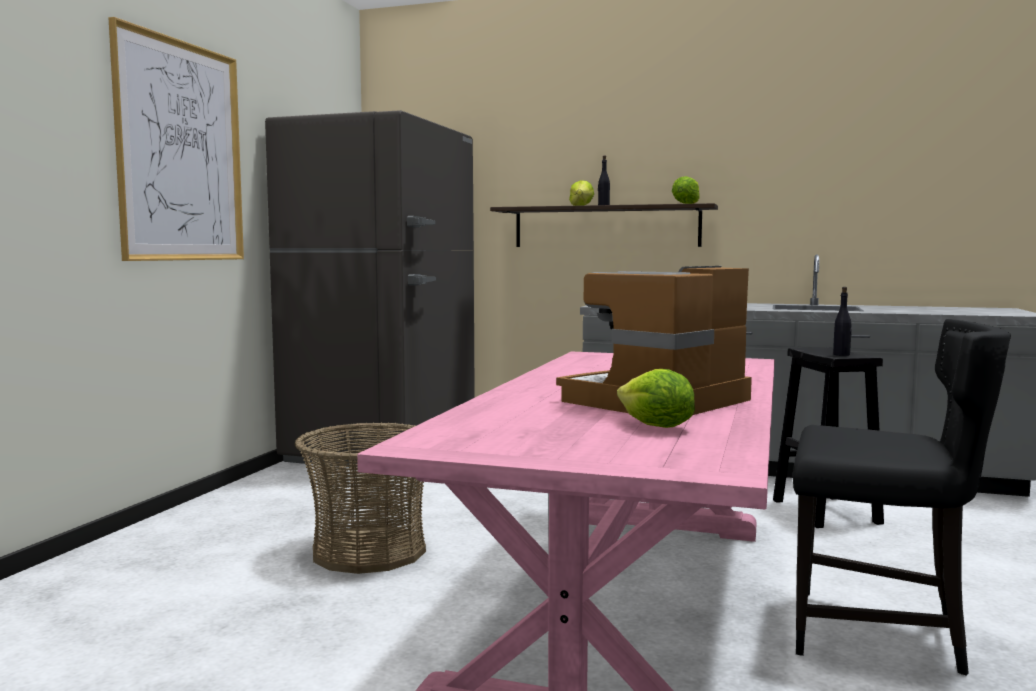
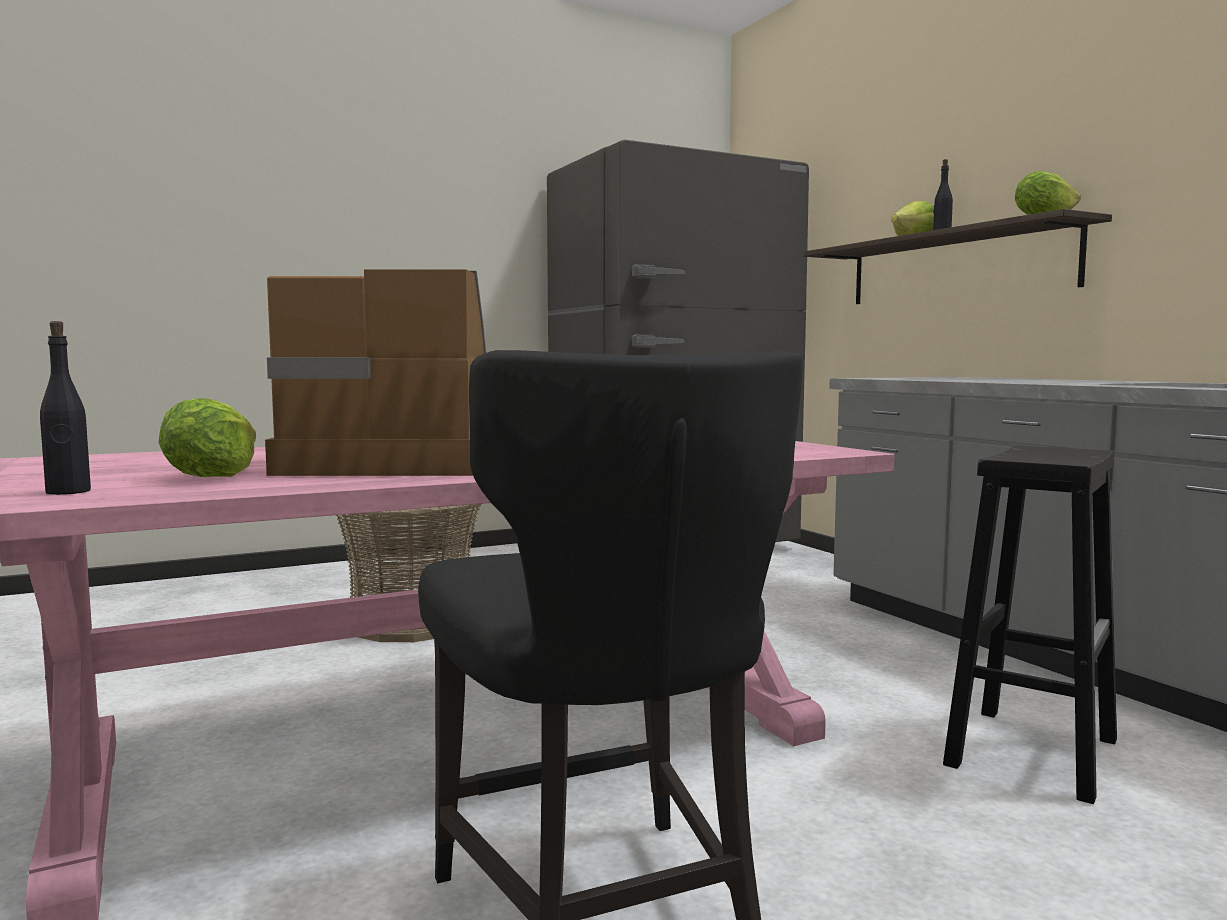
camera: 45 degrees right, 0 degrees up
(181, 152) = (423, 215): picture -> none
(841, 354) = (1038, 457): black bottle -> black bottle (68, 492)

